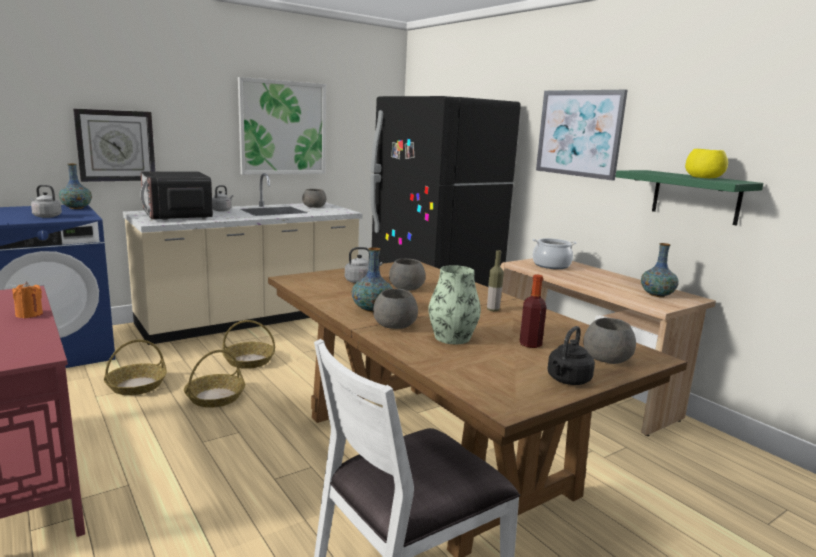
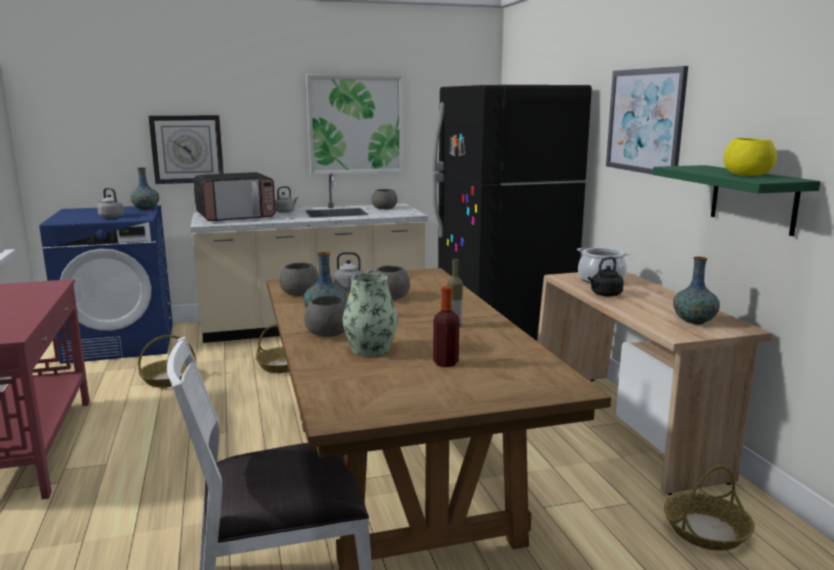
camera: 20 degrees right, 0 degrees up
(29, 314) = (37, 303): orange candle -> none
(177, 215) = (236, 216): microwave -> microwave turned 105 degrees counterclockwise
(215, 397) = (228, 397): basket -> basket (706, 531)
(567, 380) = (435, 402): black kettle -> black kettle (604, 294)
(607, 358) = (513, 385): grey bowl -> grey bowl (300, 293)

